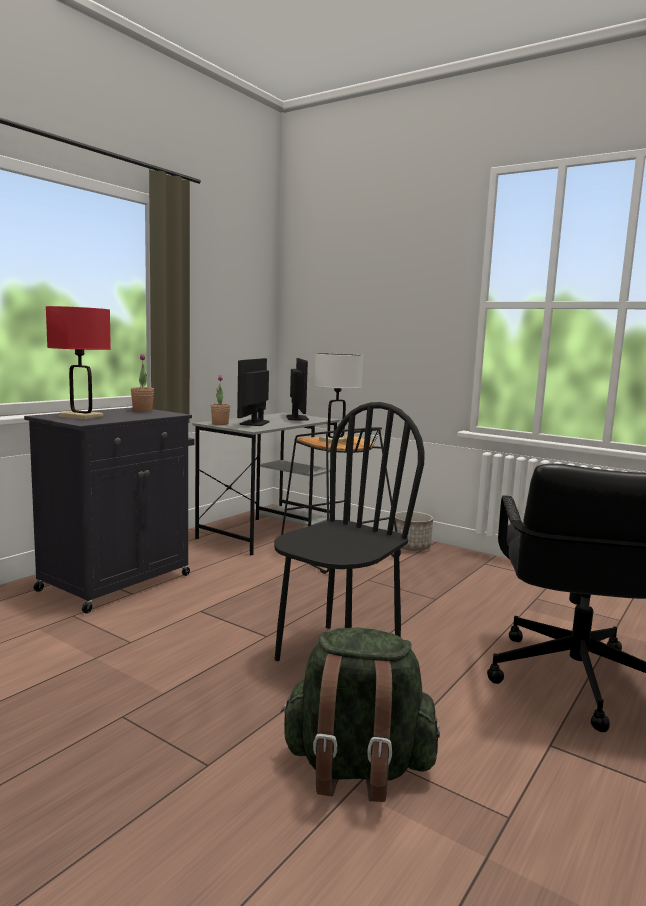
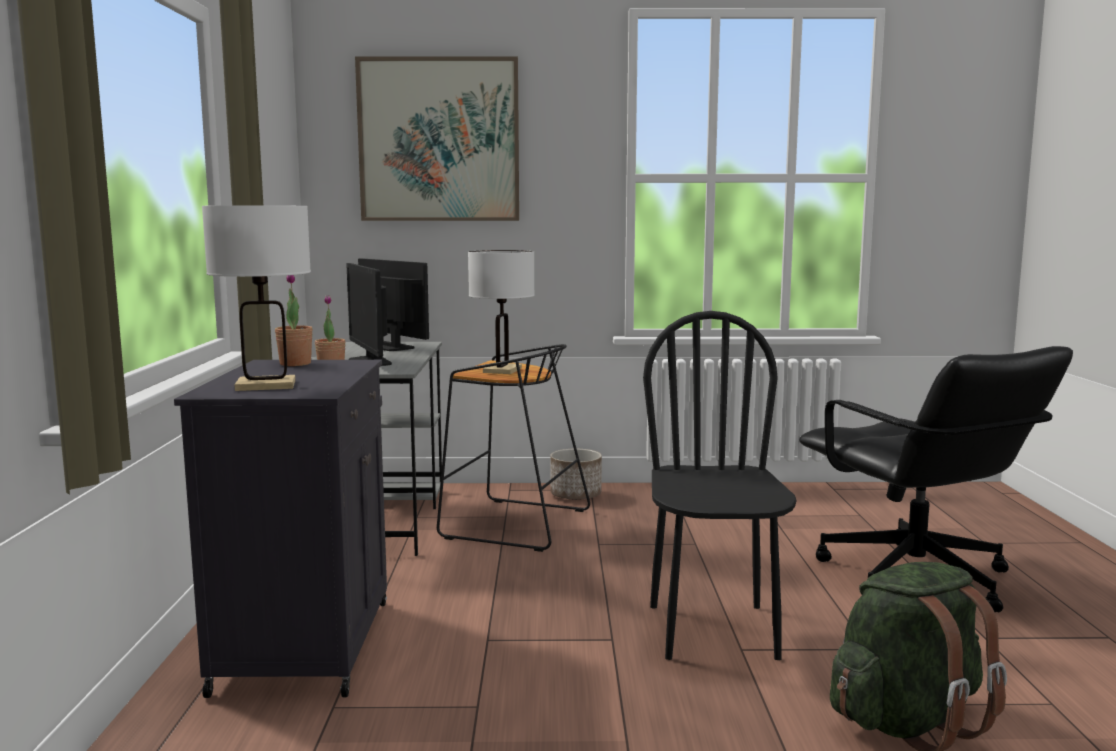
camera: 35 degrees left, 0 degrees up
(81, 416) = (266, 385): red table lamp -> white table lamp
(354, 277) = (439, 140): none -> picture

